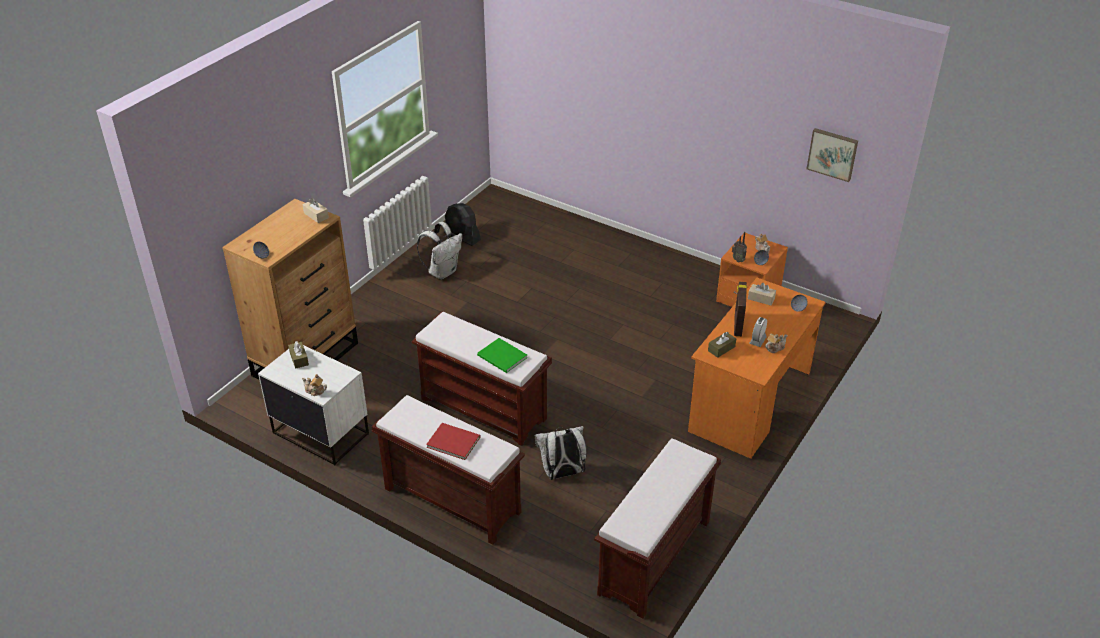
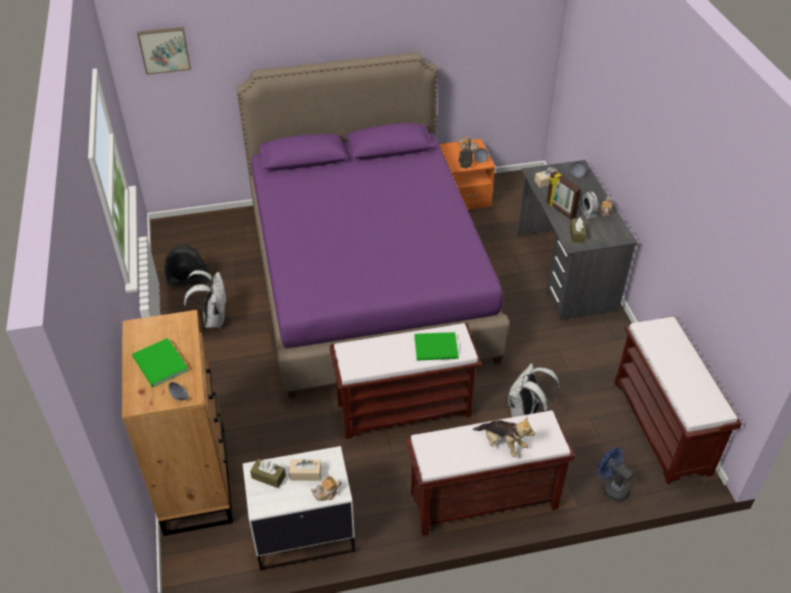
camera: 45 degrees left, 5 degrees up
(277, 233) = (160, 365): none -> green book
(316, 215) = (172, 323): beige tissue box -> beige tissue box (305, 473)
(452, 441) = (502, 444): red book -> plush toy
(551, 563) = (611, 487): none -> blue fan
(581, 310) = (367, 280): none -> purple bed
(750, 402) = (565, 271): orange desk -> grey desk
(832, 154) = (511, 39): picture -> picture (164, 49)

